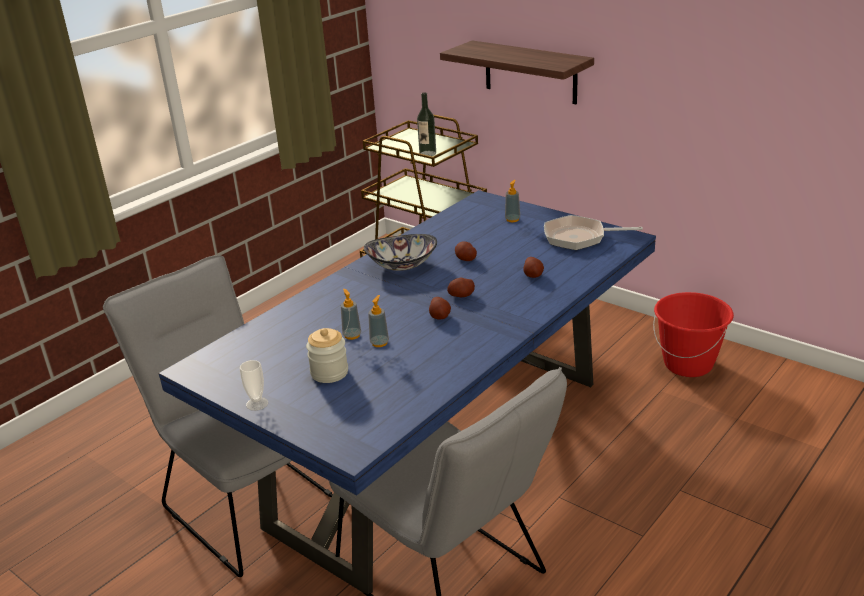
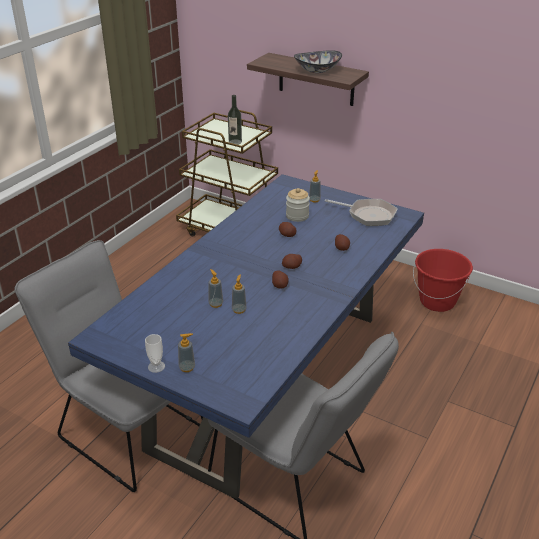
camera: 10 degrees left, 5 degrees up
(295, 406) = (187, 367): none -> soap dispenser
(329, 373) = (206, 337): jar -> jar (297, 216)
(402, 265) = (239, 241): bowl -> bowl (317, 70)
(579, 237) = (368, 215): frying pan -> frying pan turned 150 degrees counterclockwise

